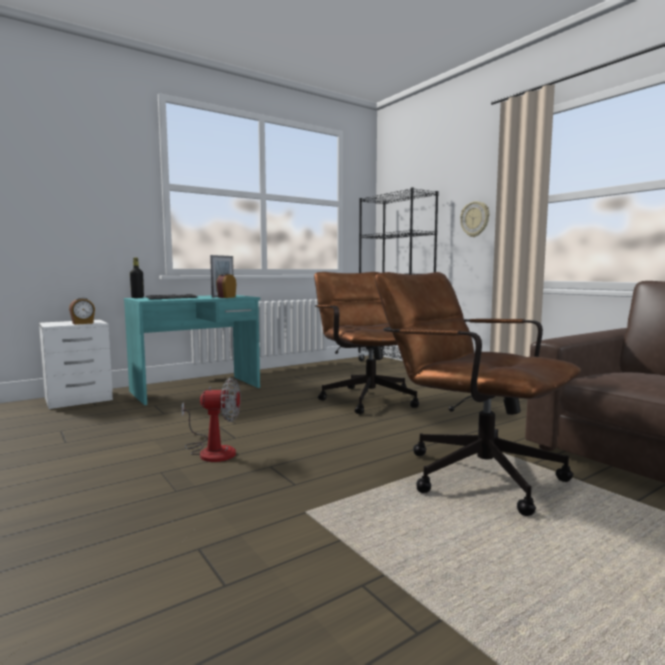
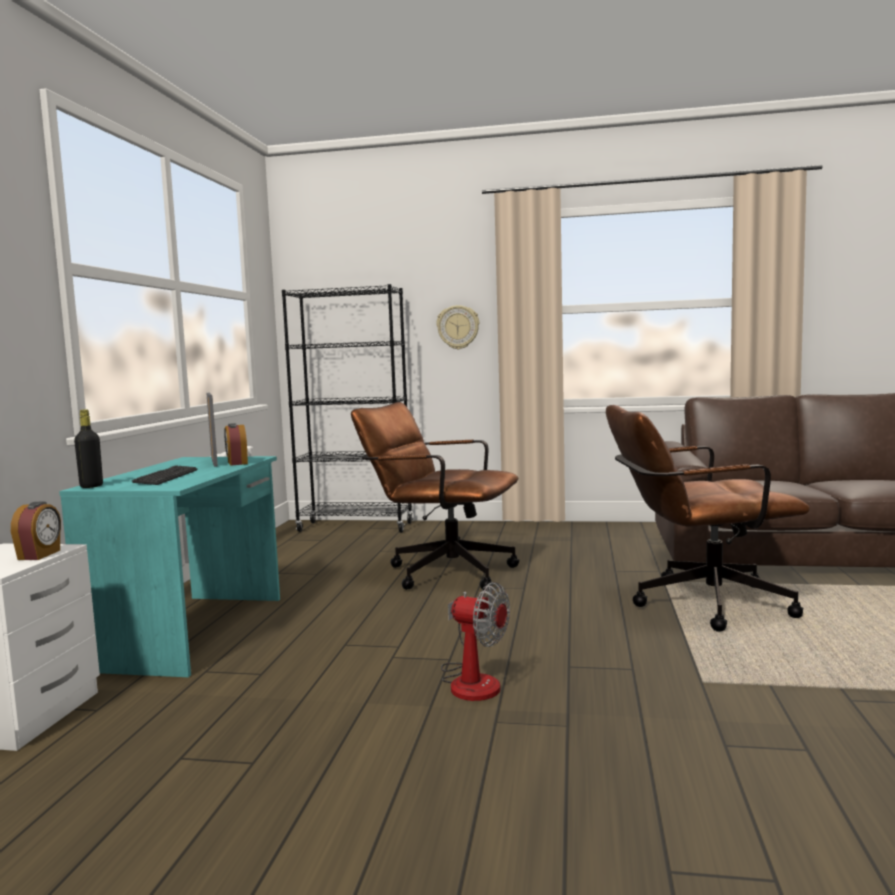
camera: 45 degrees left, 0 degrees up
(212, 450) = (472, 680): fan -> fan turned 75 degrees clockwise

